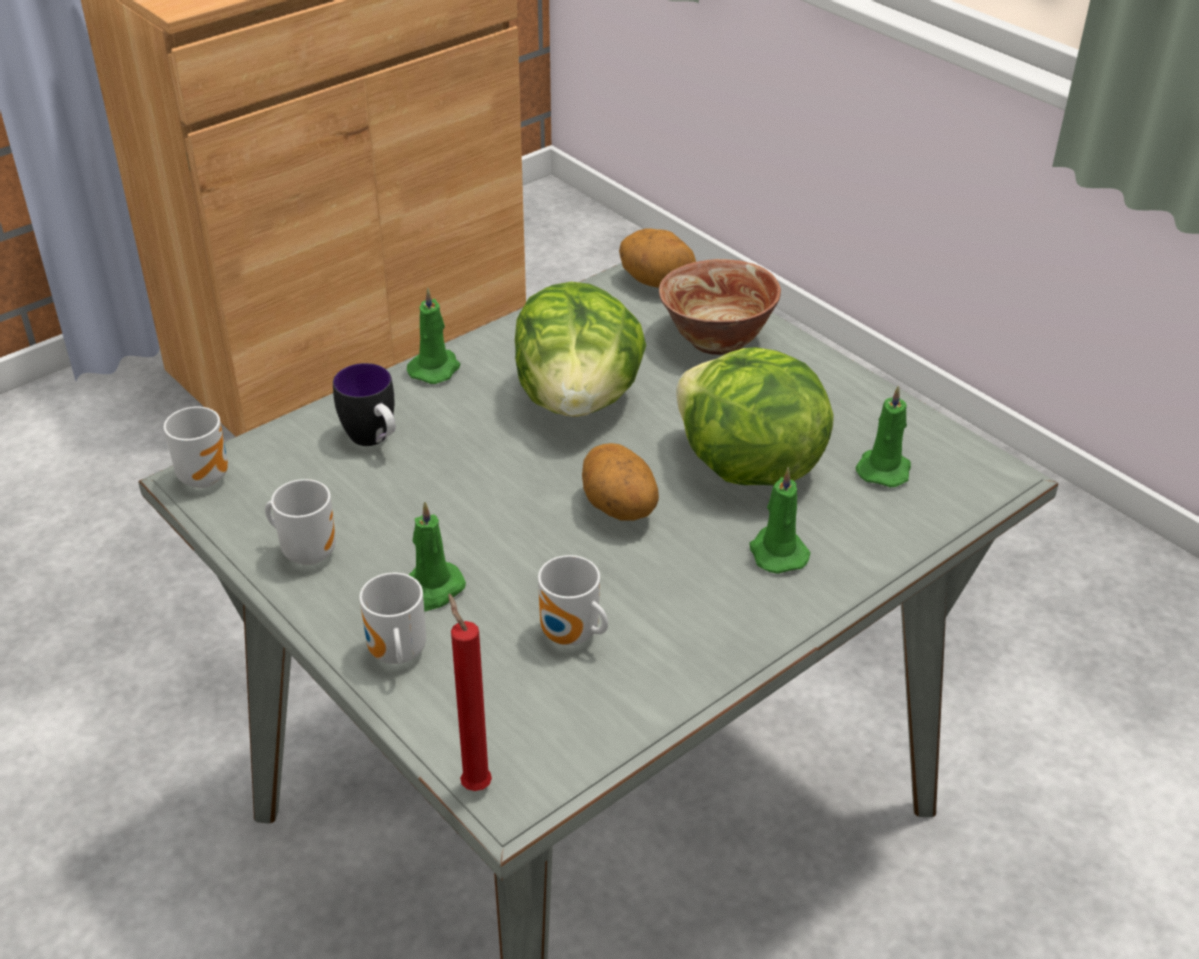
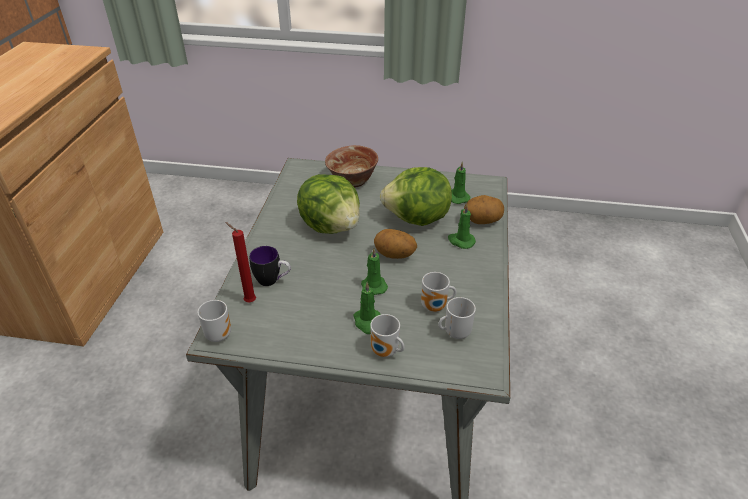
camera: 40 degrees left, 0 degrees up
(307, 551) = (301, 337): mug -> mug (455, 332)
(435, 368) = (261, 241): green candle -> green candle (373, 285)
(474, 783) = (469, 376): red candle -> red candle (248, 301)
(657, 283) = (306, 171): potato -> potato (482, 221)

